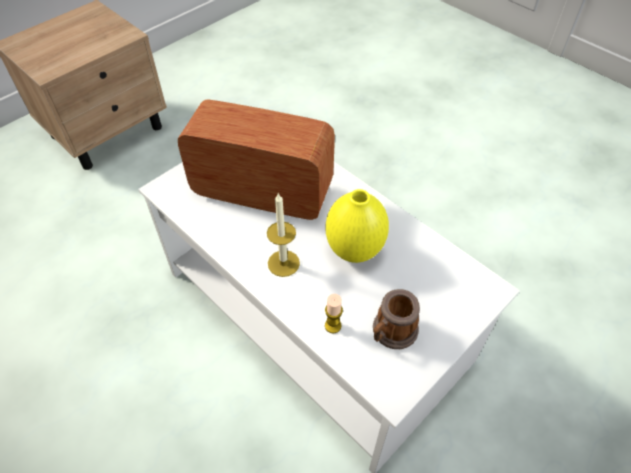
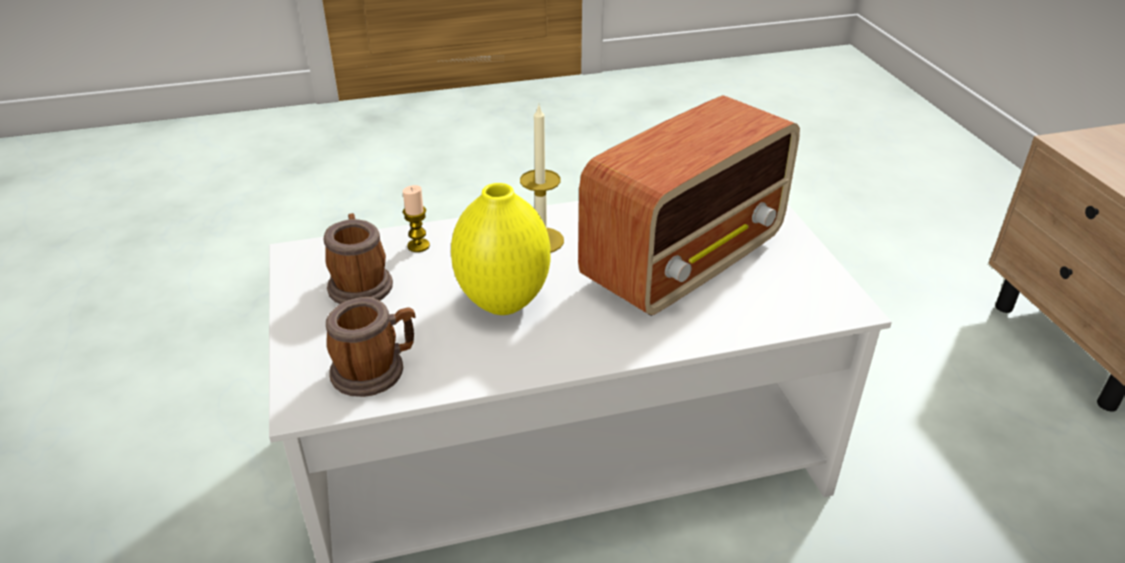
camera: 120 degrees right, 15 degrees down
(447, 275) = (376, 370): none -> mug

